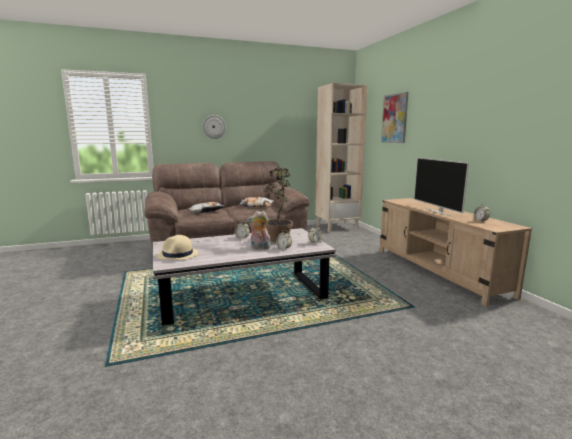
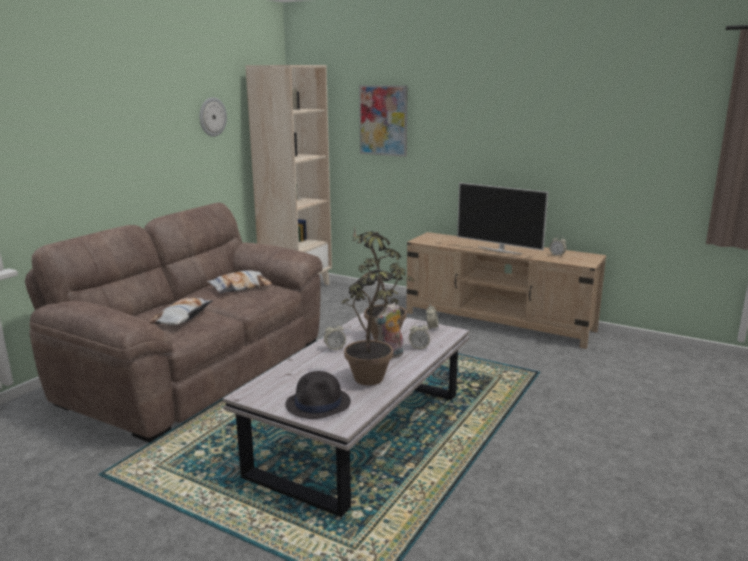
camera: 40 degrees left, 5 degrees up
(178, 255) = (318, 404): beige hat -> black hat
(214, 126) = (101, 151): wall clock -> wall clock (212, 117)
(220, 255) = (372, 383): none -> potted plant

